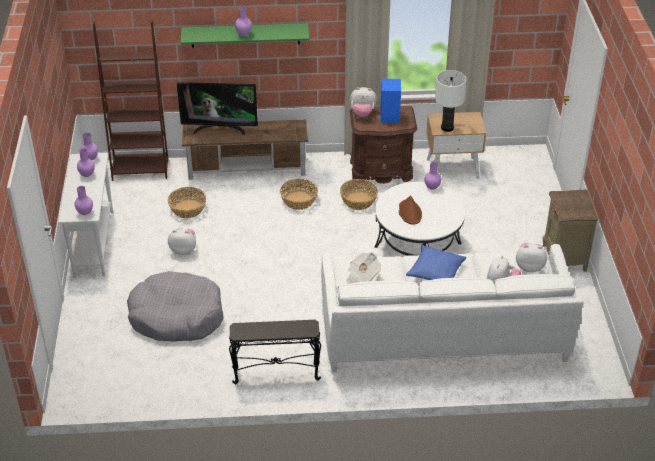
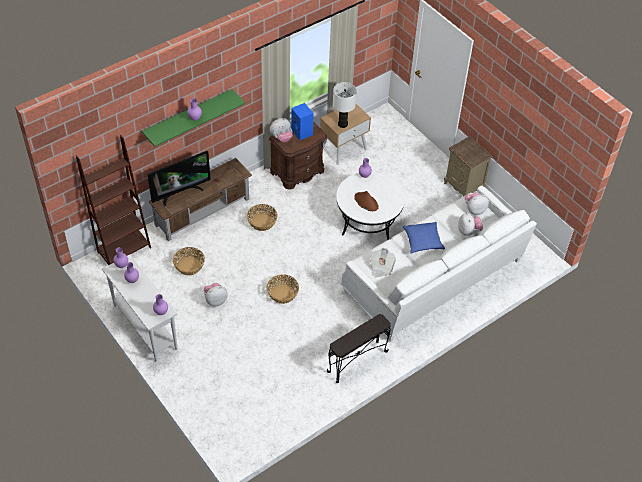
camera: 35 degrees left, 10 degrees up
(176, 316) = (256, 354): grey dog bed -> none
(358, 201) = (302, 203): basket -> basket (282, 293)

